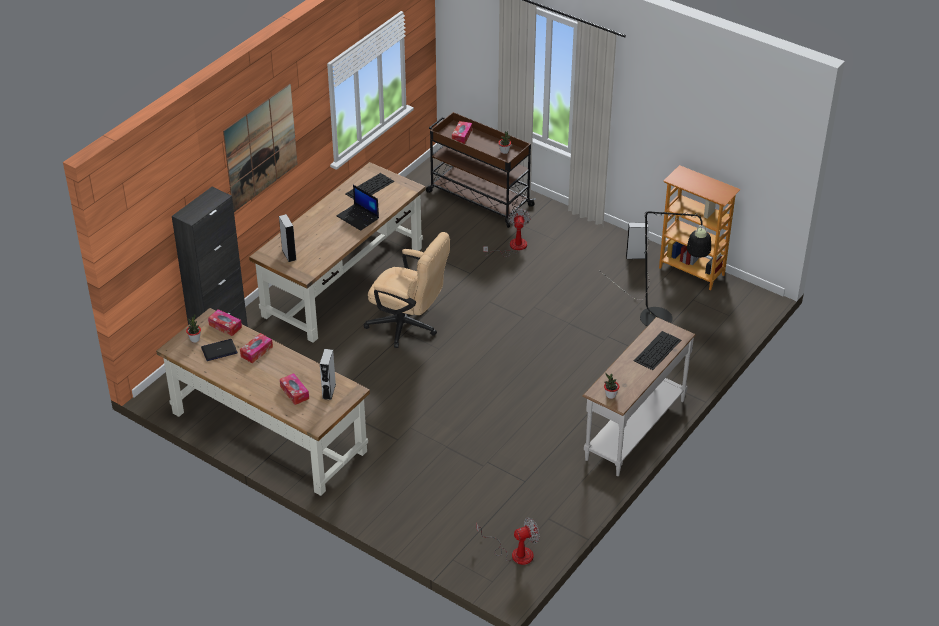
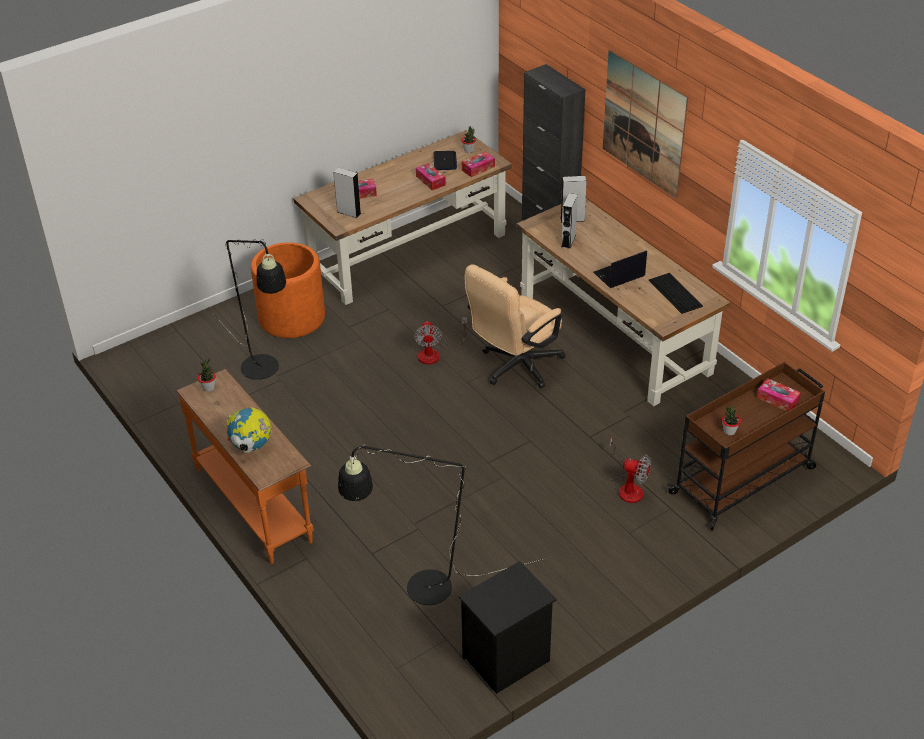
camera: 110 degrees right, 0 degrees up
(400, 482) = (292, 318): none -> orange planter
(482, 475) = (265, 372): none -> black floor lamp
(515, 553) = (154, 370): fan -> fan (435, 353)
(634, 429) = (254, 504): white console table -> orange console table
(635, 256) = (562, 607): grey speaker -> grey speaker (568, 241)
(657, 351) = (251, 446): keyboard -> globe
(692, 271) = (506, 660): bookcase -> black nightstand

